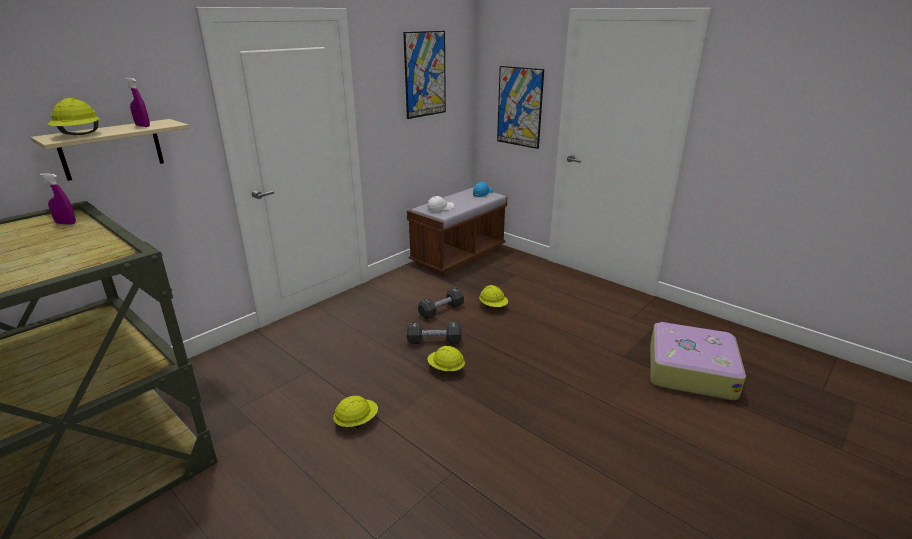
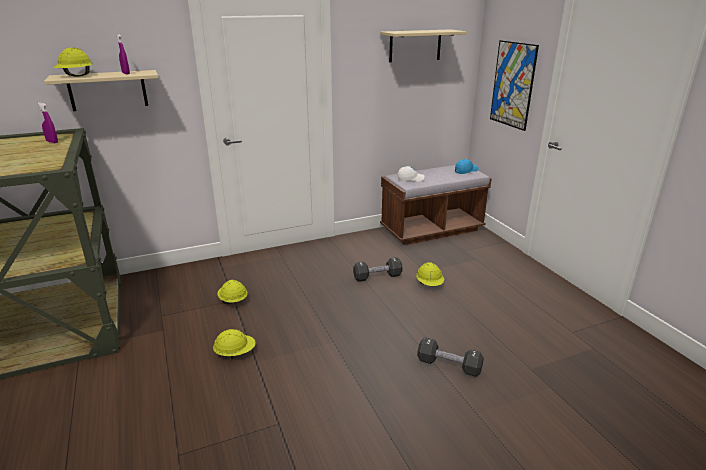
camera: 25 degrees right, 0 degrees up
(425, 74) = (415, 45): picture -> beige shelf
(434, 341) = (350, 303): black dumbbell -> black dumbbell (449, 365)
(446, 369) = (341, 331): yellow hard hat -> yellow hard hat (233, 300)
(690, 370) = (602, 407): suitcase -> none

